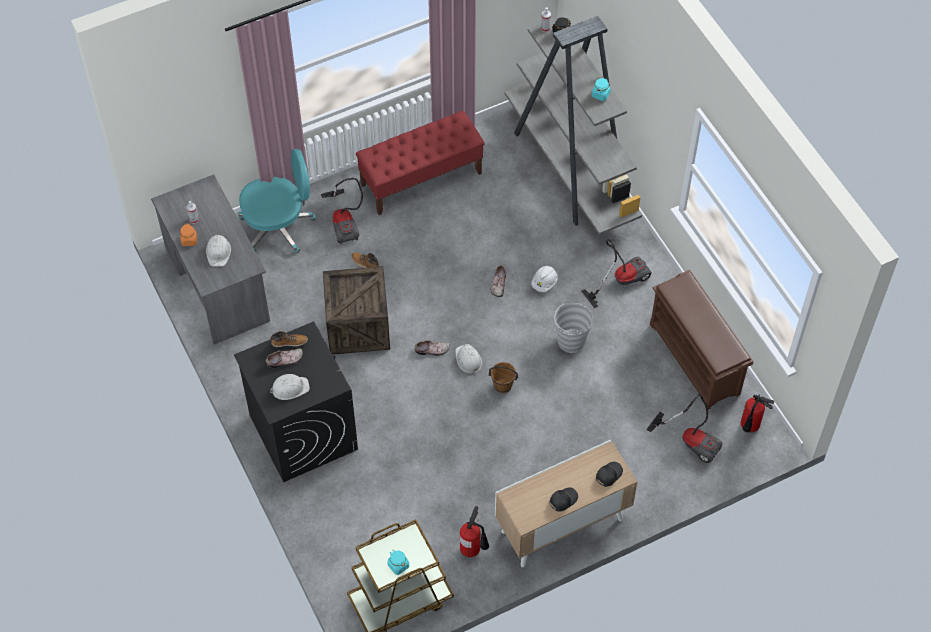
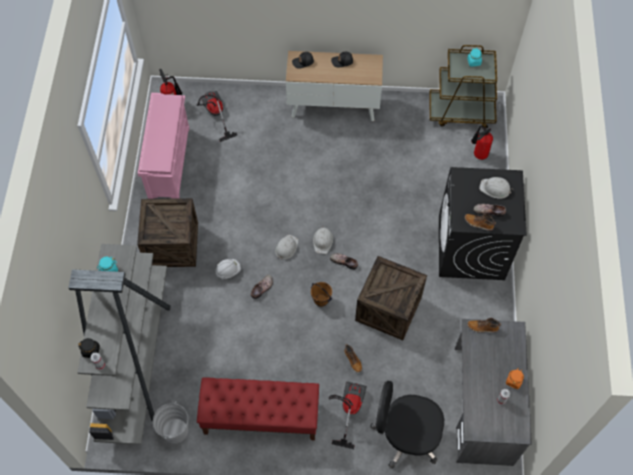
camera: 150 degrees left, 5 degrees up
(218, 252) = (493, 356): white hard hat -> white hard hat (286, 247)
(240, 272) = (482, 327): none -> boot
(279, 227) = (406, 435): turquoise office chair -> black office chair
(473, 549) = (398, 118): fire extinguisher -> fire extinguisher (478, 153)
(503, 385) = (311, 210): brown bucket -> brown bucket (321, 300)
(570, 341) = (242, 217): grey bucket -> grey bucket (176, 431)
(620, 280) = (172, 244): vacuum cleaner -> crate
(695, 359) = (169, 162): brown shoe rack -> pink shoe rack

